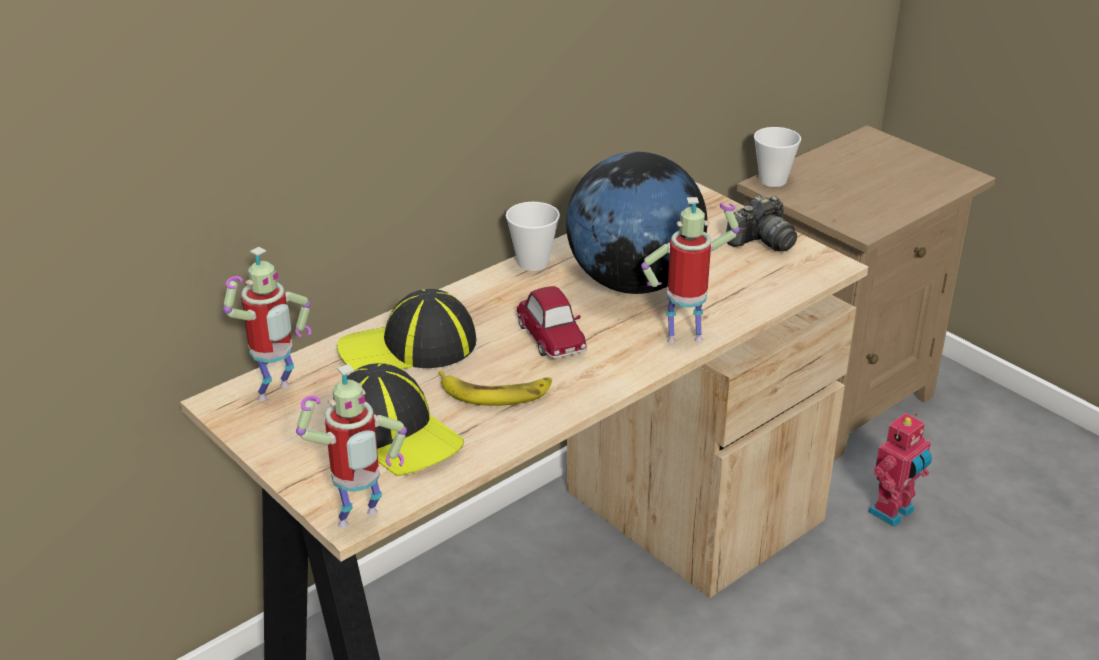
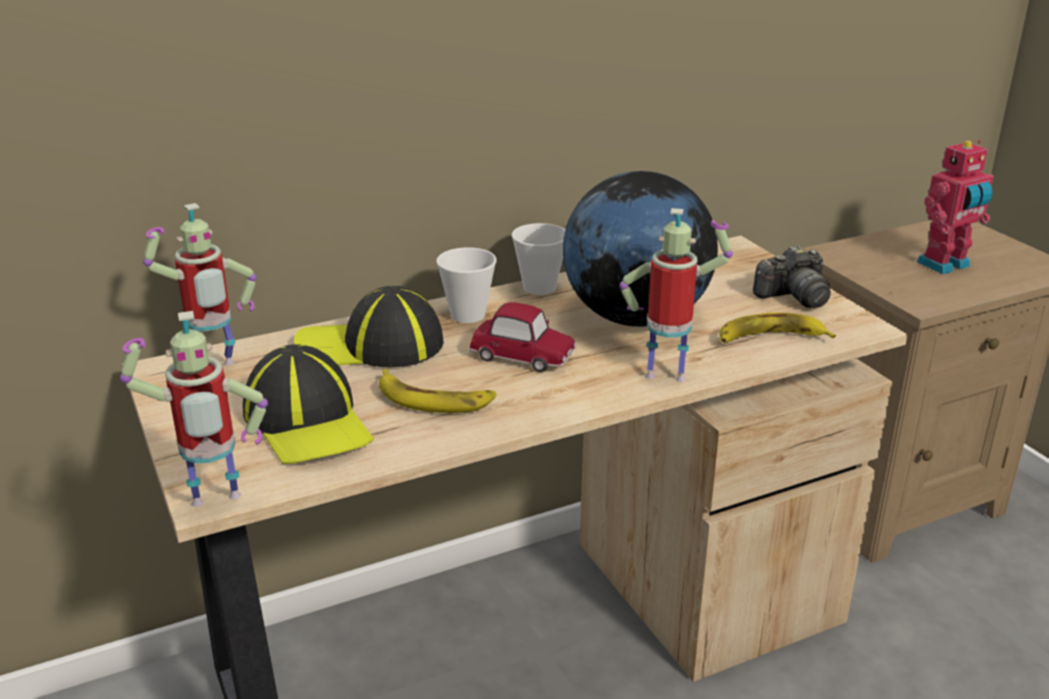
camera: 15 degrees right, 5 degrees down
(551, 337) = (522, 355): toy car -> toy car turned 60 degrees counterclockwise
(757, 287) = (770, 338): none -> banana
(773, 180) = (836, 250): cup -> cup (468, 315)
(893, 513) = (928, 628): toy robot -> toy robot (946, 265)

